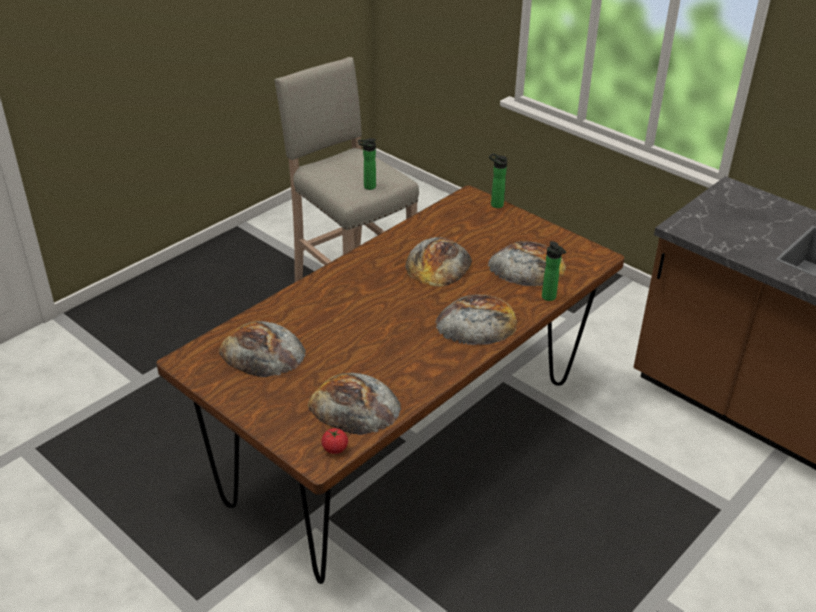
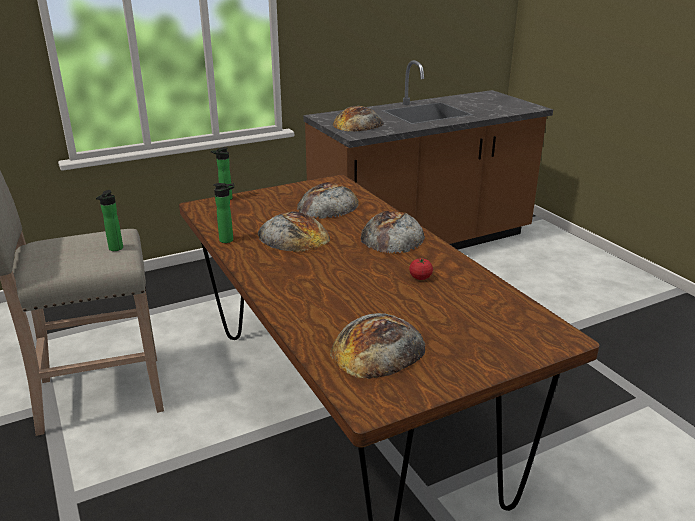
camera: 70 degrees left, 10 degrees down
(335, 448) = (549, 328): tomato -> tomato (420, 277)
(354, 405) = (488, 308): bread -> bread (358, 124)
(550, 298) = (377, 205): bottle -> bottle (228, 240)

